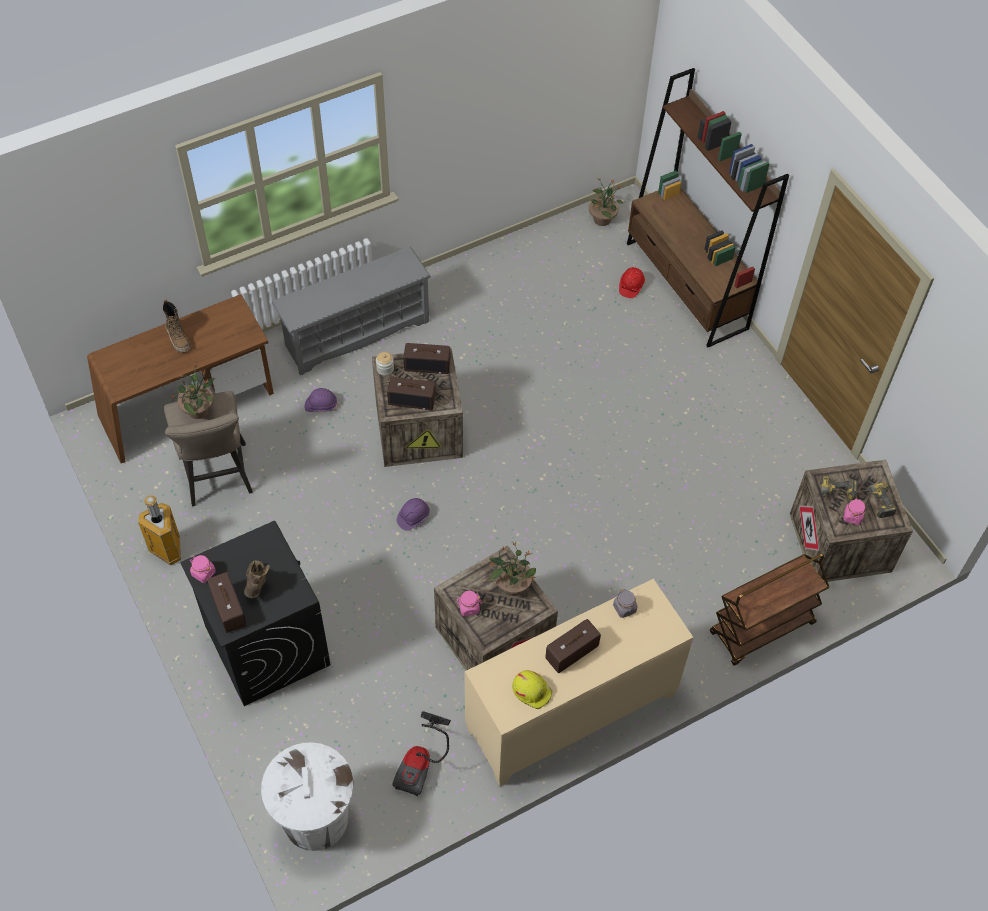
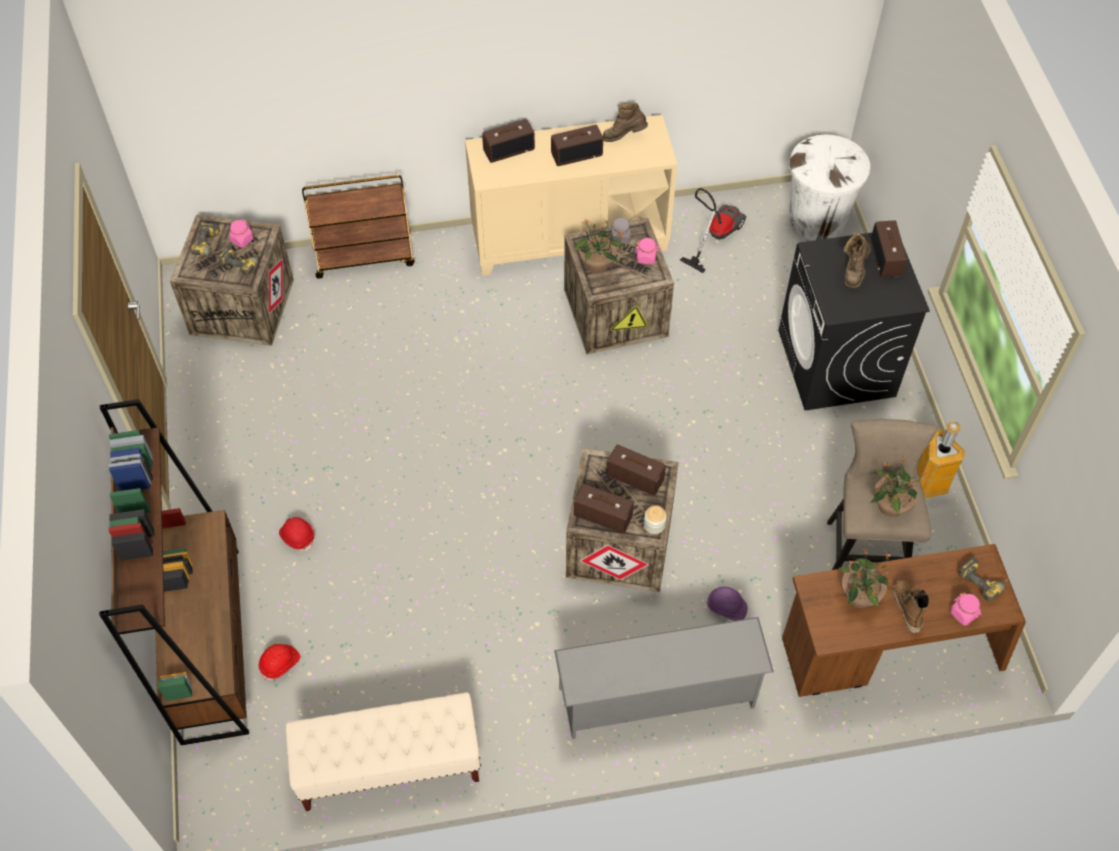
camera: 160 degrees left, 0 degrees up
(120, 373) = (983, 580): none -> power drill
(203, 573) = (907, 294): pink jar -> pink jar (963, 613)
(413, 517) = (657, 446): purple hard hat -> none
(524, 250) = (389, 766): none -> beige bench
(532, 690) = (624, 136): yellow hard hat -> brown boot
(602, 219) = (258, 787): potted plant -> potted plant (859, 596)
(624, 608) = (513, 174): grey jar -> grey jar (620, 237)
(643, 638) = (509, 149): none -> radio
(669, 368) = (297, 536): none -> red hard hat

